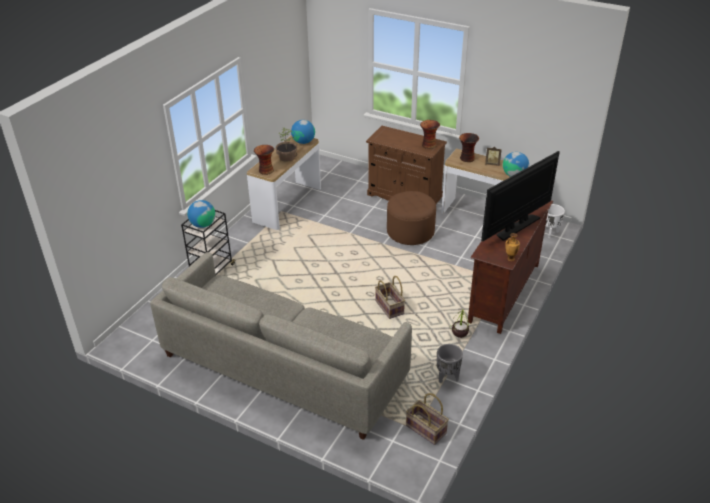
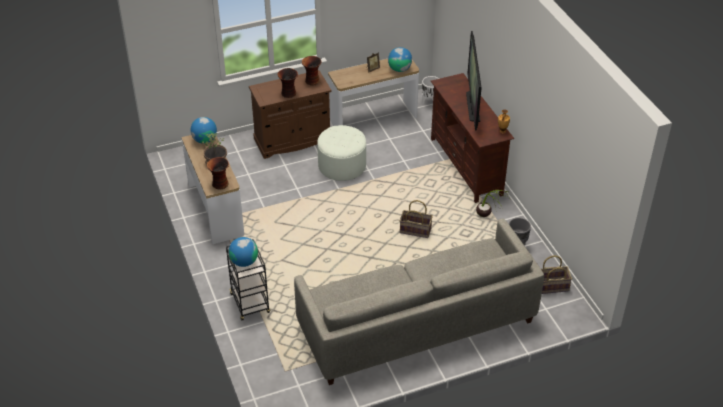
camera: 50 degrees left, 5 degrees up
(410, 231) = (342, 166): brown ottoman -> white ottoman
(467, 158) = (349, 76): vase -> vase (288, 93)

